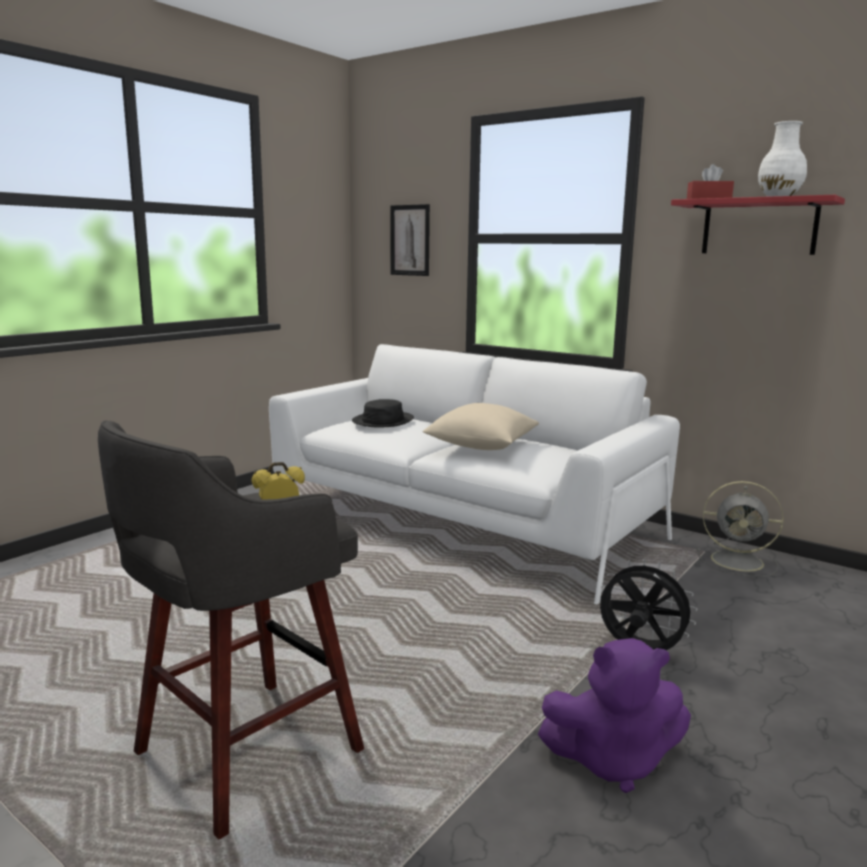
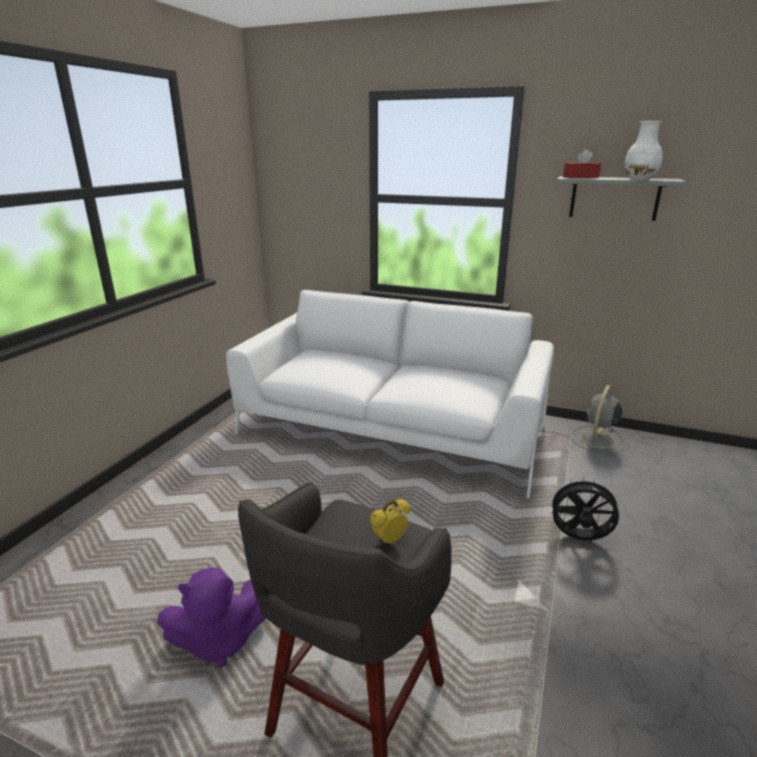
camera: 15 degrees left, 10 degrees up
(383, 421) = (325, 361): black hat -> none
(410, 240) = (315, 197): picture -> none
(481, 446) = (419, 382): beige pillow -> none
(612, 761) = (614, 646): purple plush toy -> purple plush toy (220, 640)
(739, 561) = (597, 440): grey fan -> grey fan turned 120 degrees clockwise
(759, 227) = (614, 198): red shelf -> grey shelf

